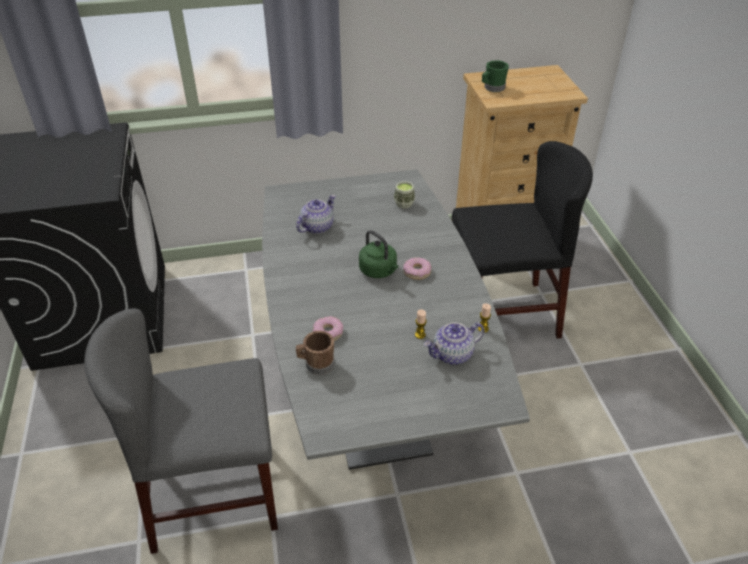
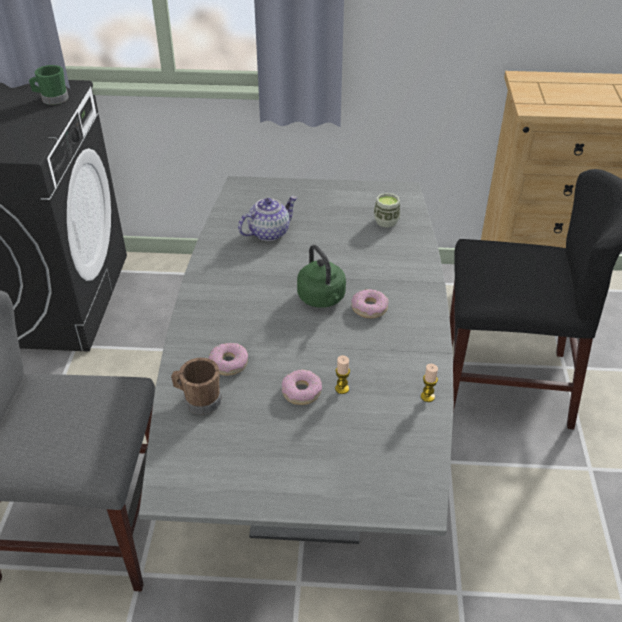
camera: 15 degrees right, 0 degrees up
(391, 343) = (301, 391): none -> donut
(452, 355) = (374, 423): teapot -> none
(492, 88) = (535, 92): green mug -> green mug (52, 99)

